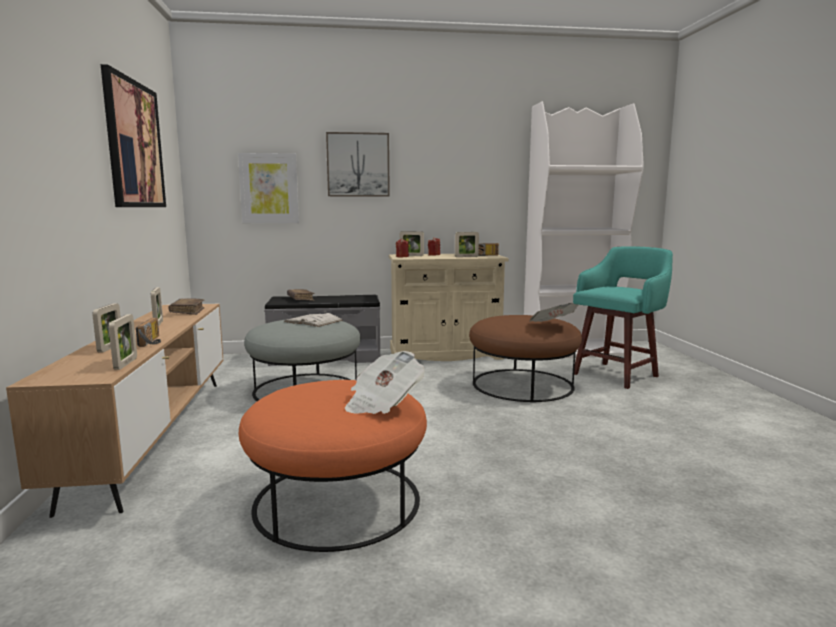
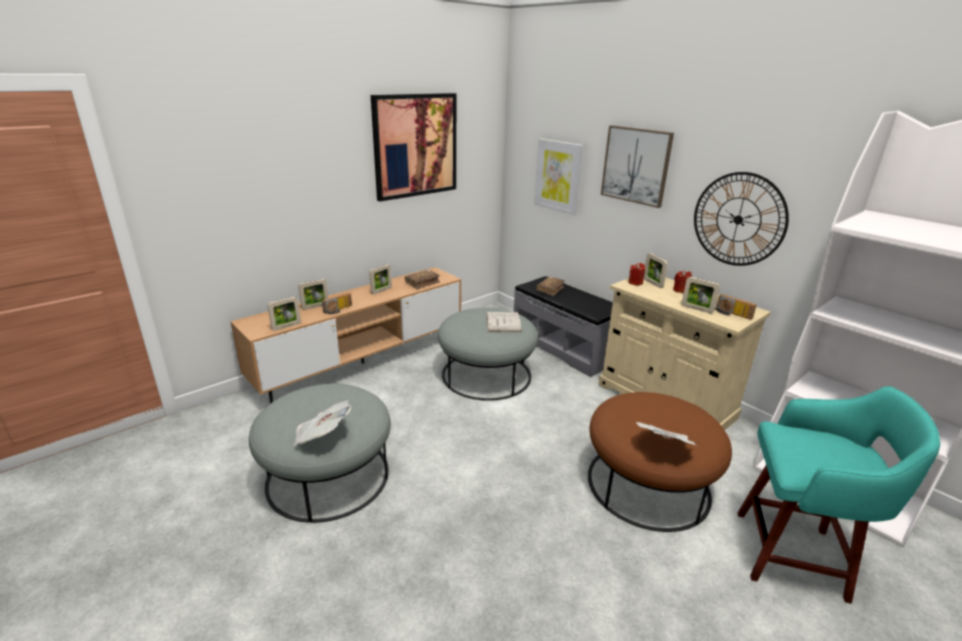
camera: 55 degrees right, 15 degrees up
(337, 500) = (328, 476): orange ottoman -> grey ottoman
(454, 192) = (738, 219): none -> wall clock

